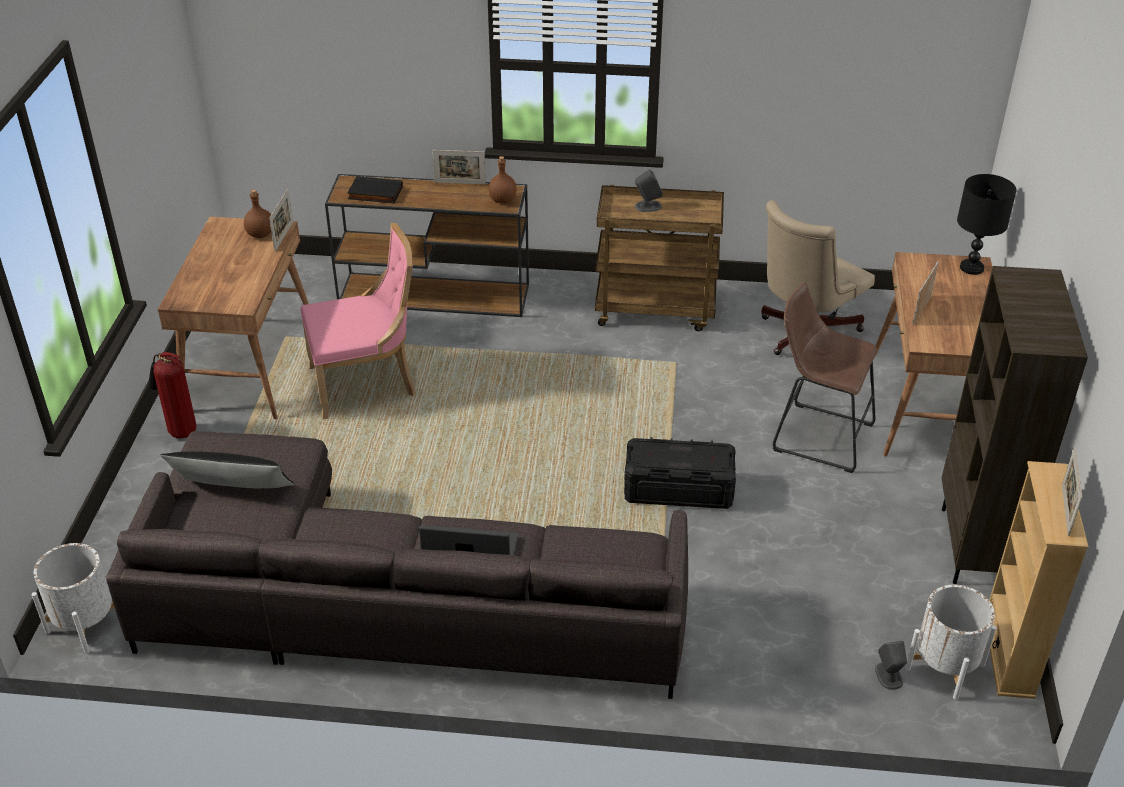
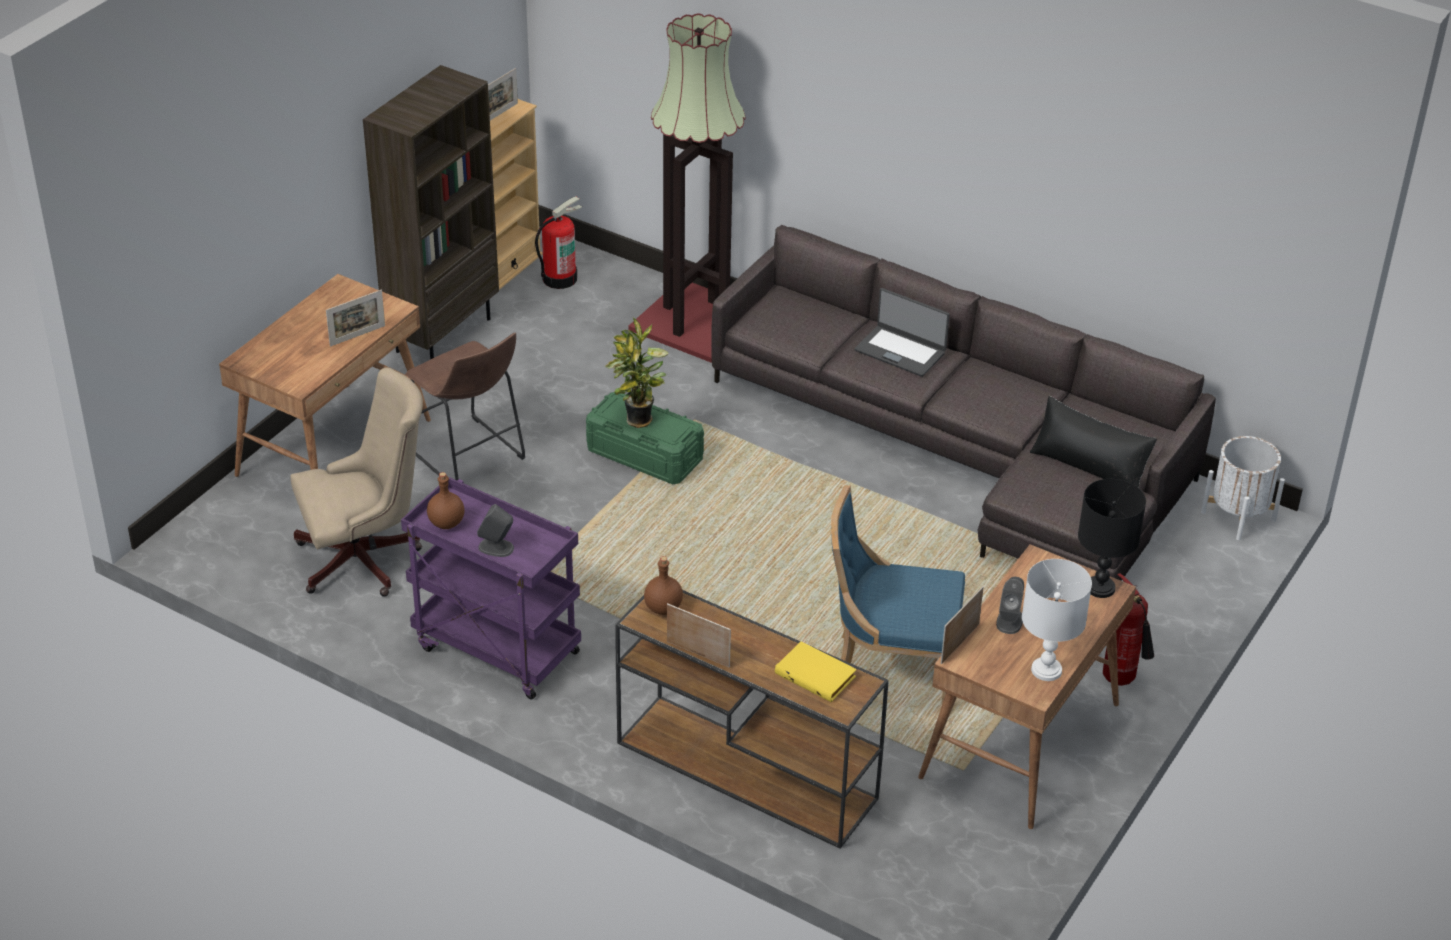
camera: 155 degrees left, 0 degrees up
(215, 238) = (1046, 670): none -> white table lamp
(261, 234) = (987, 656): brown bottle -> brown bottle (446, 522)
(367, 383) = (890, 670): pink chair -> blue chair
(374, 193) = (816, 674): black book -> yellow book
(656, 310) = (495, 650): brown cart -> purple cart
(678, 489) = (644, 455): black storage box -> green storage box
(683, 451) = (638, 422): none -> potted plant
(753, 665) = (698, 321): none -> floor lamp
(889, 676) = (605, 286): grey speaker -> grey speaker (1009, 620)
(945, 667) = (559, 278): white planter -> fire extinguisher
(972, 268) = (253, 358): black table lamp -> black table lamp (1100, 587)

